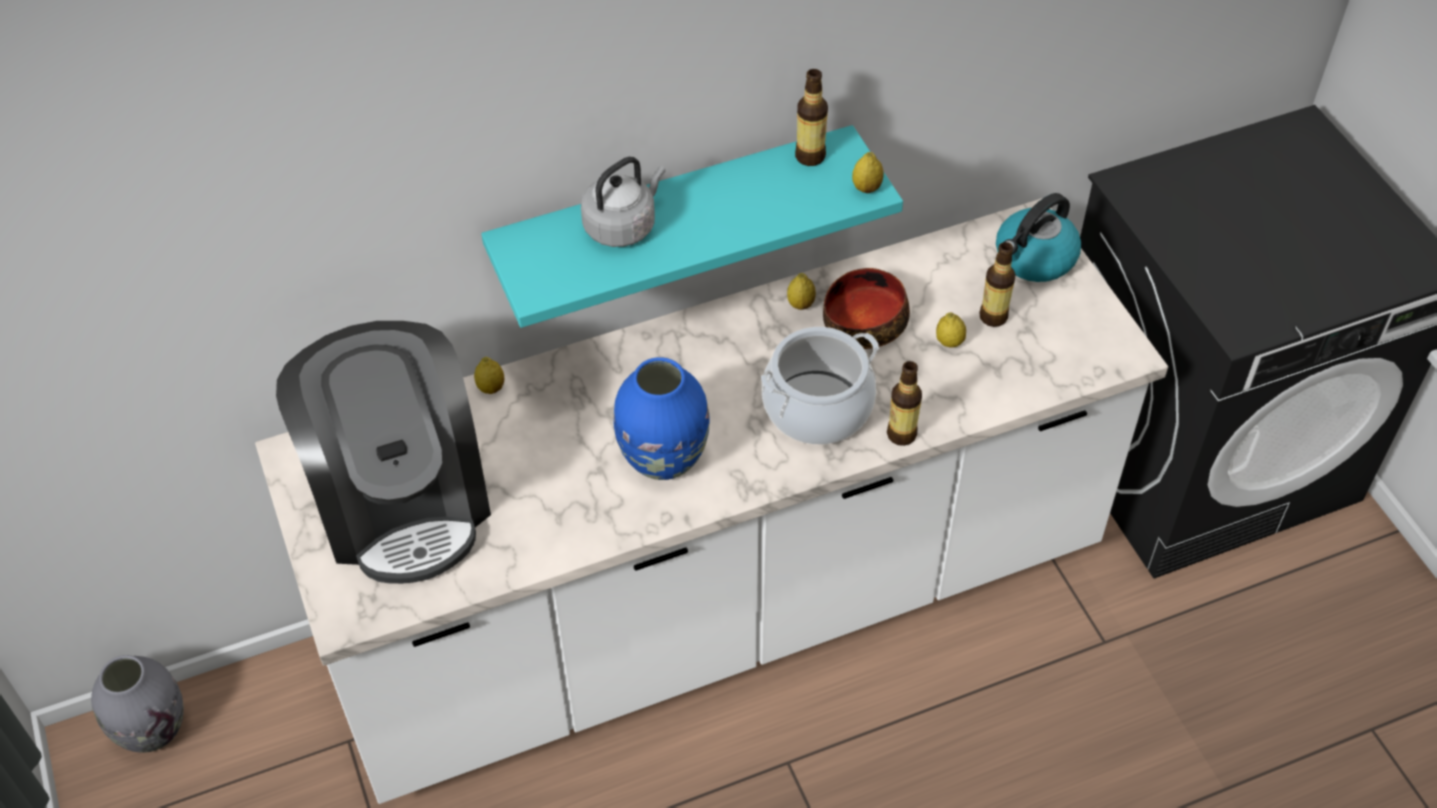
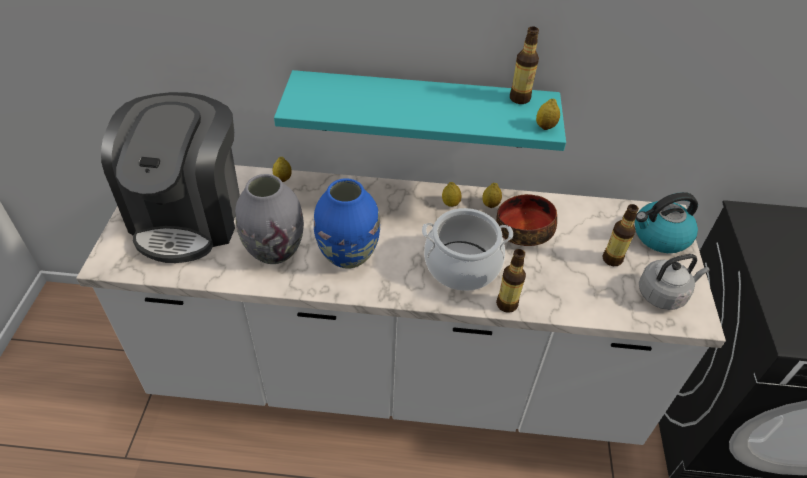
camera: 25 degrees right, 5 degrees down
(153, 729) = (88, 305): grey vase -> grey vase (275, 250)
(623, 226) = (375, 94): grey kettle -> grey kettle (663, 294)
(949, 342) = (573, 262): lemon -> lemon (450, 204)

